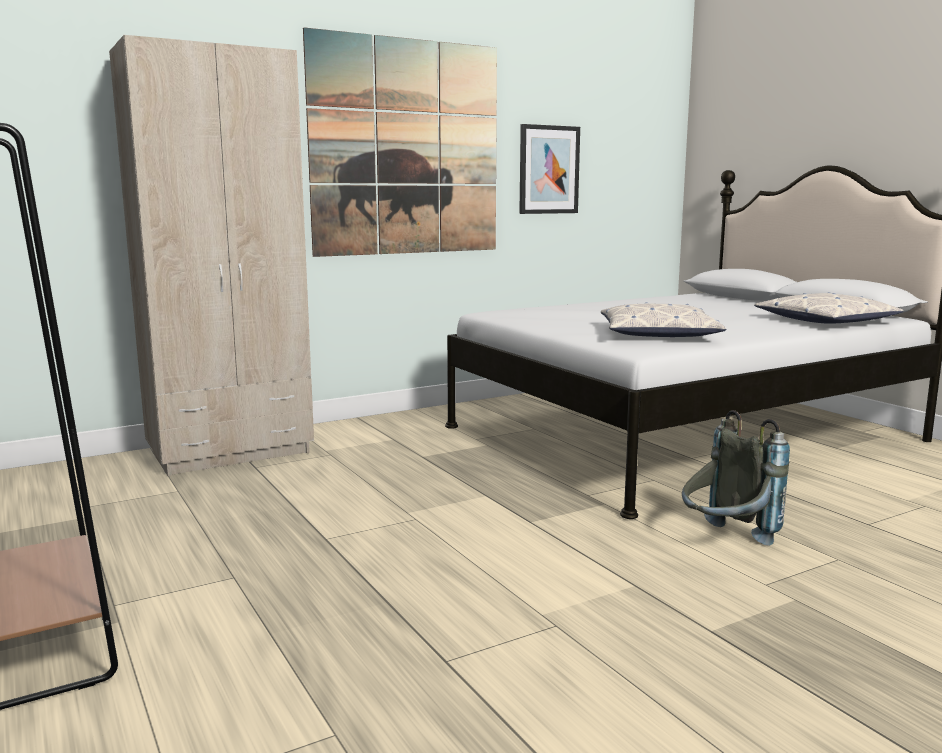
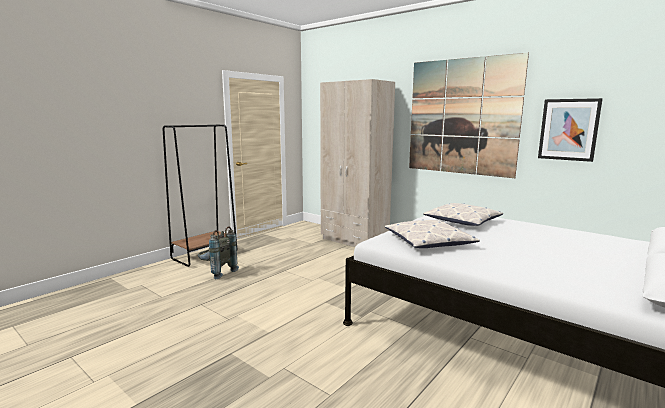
camera: 70 degrees right, 0 degrees up
(725, 541) = (333, 354): grey backpack -> grey backpack (217, 272)
(825, 321) = (590, 286): pillow -> pillow (462, 221)

